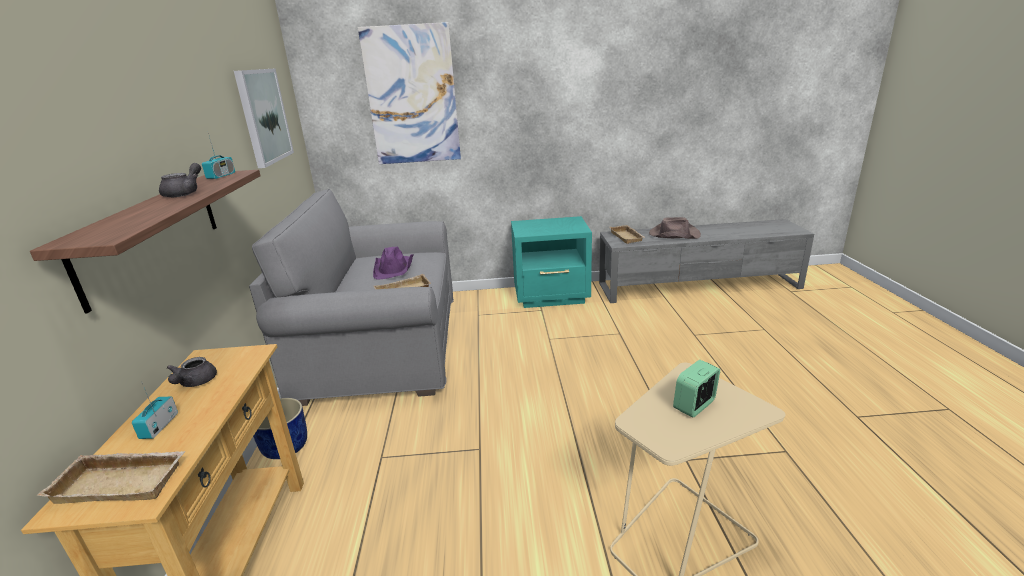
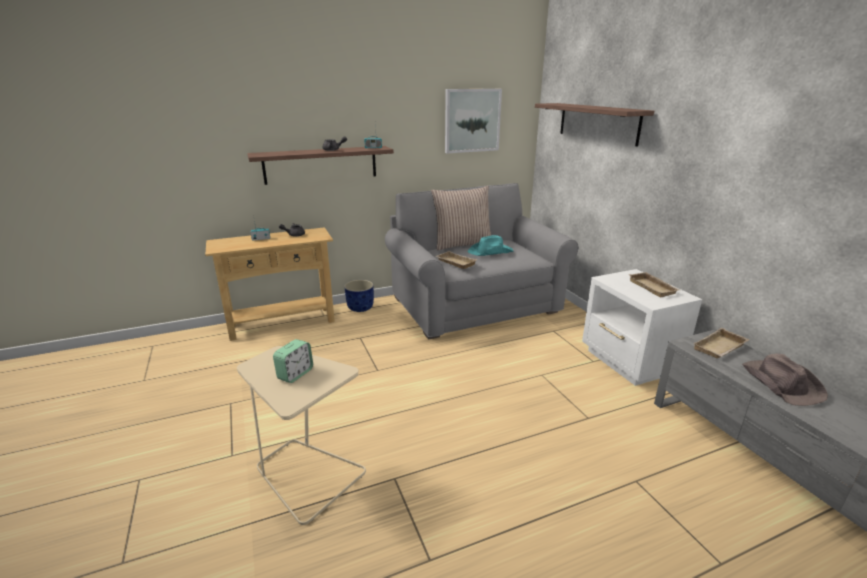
camera: 70 degrees right, 0 degrees up
(123, 481) = (227, 244): beige tray -> beige tray (653, 287)
(345, 280) = (462, 244): none -> pillow
(394, 268) = (491, 252): purple hat -> turquoise hat
(412, 96) = (597, 123): picture -> shelf
(552, 296) = (629, 363): turquoise nightstand -> white nightstand
(694, 405) = (295, 374): alarm clock -> alarm clock turned 90 degrees clockwise

